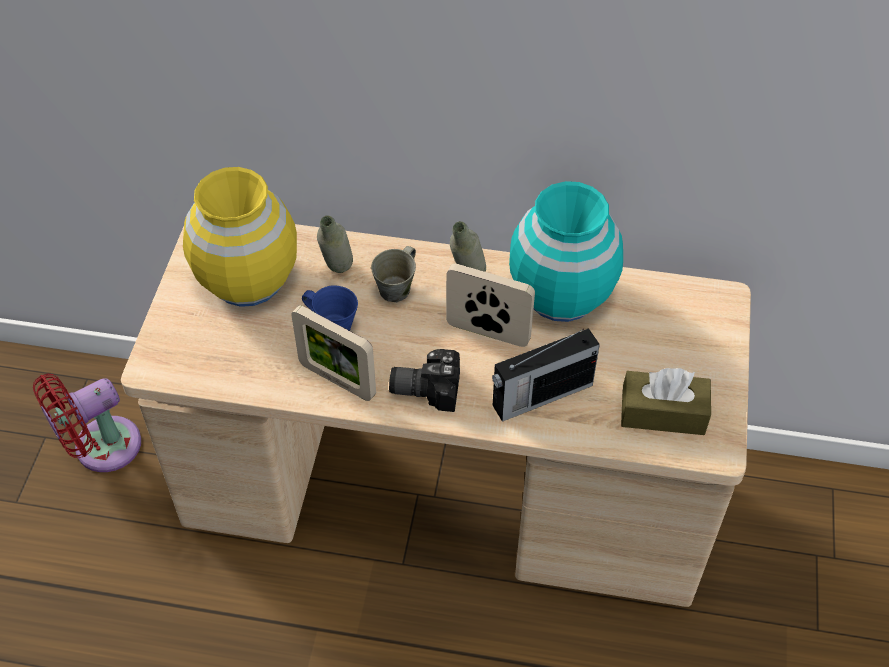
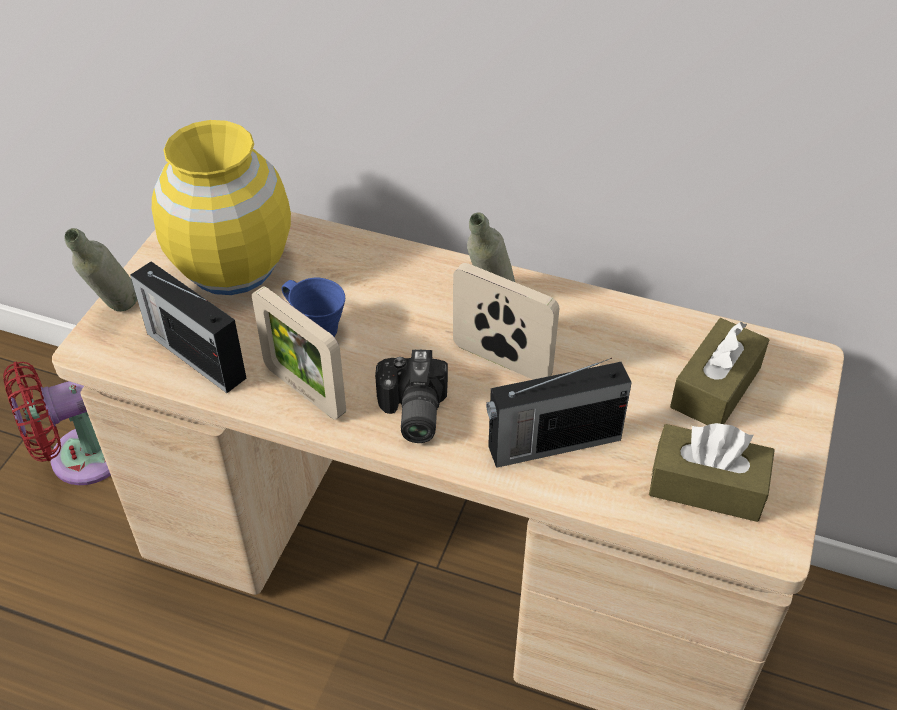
camera: 10 degrees right, 5 degrees down
(239, 361) = (194, 354): none -> radio
(338, 275) = (337, 274): grey bottle -> grey bottle (116, 314)
(396, 289) = (402, 298): grey mug -> none
(426, 386) = (410, 413): camera -> camera turned 105 degrees counterclockwise
(560, 294) = (601, 328): turquoise vase -> none
(657, 332) = (715, 387): none -> brown tissue box

